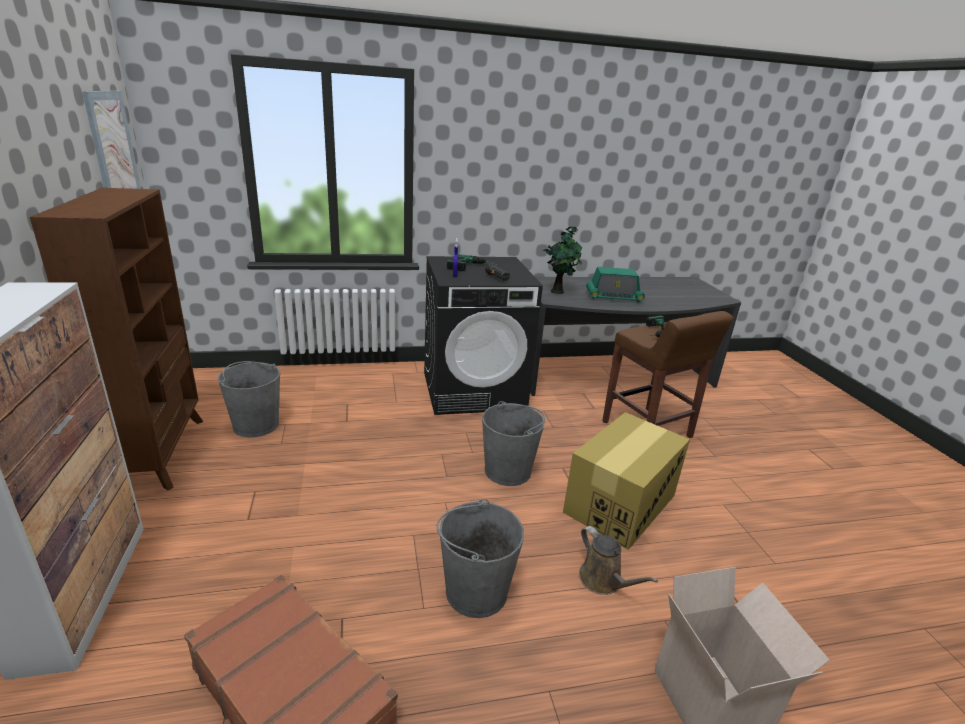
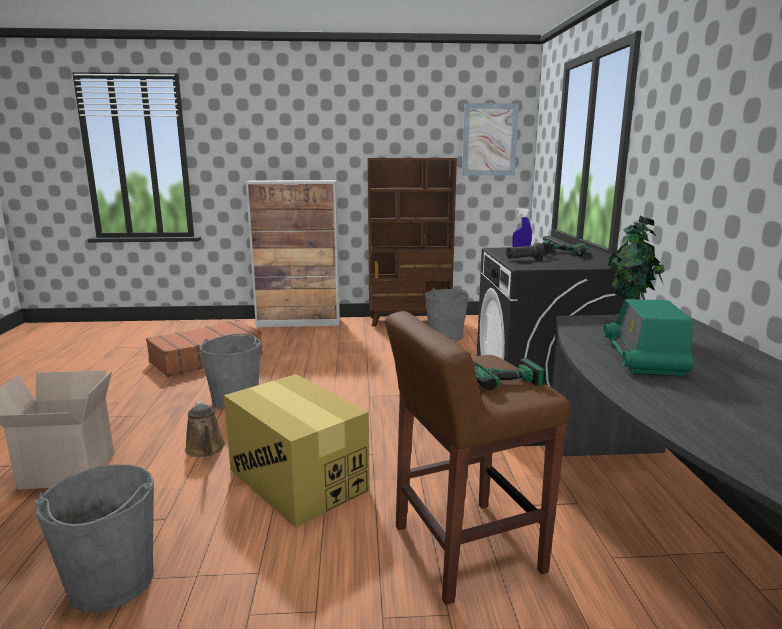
camera: 100 degrees right, 10 degrees down
(508, 471) = (372, 422): grey bucket -> grey bucket (111, 582)
(603, 581) = (206, 449): brown watering can -> brown watering can turned 90 degrees counterclockwise

